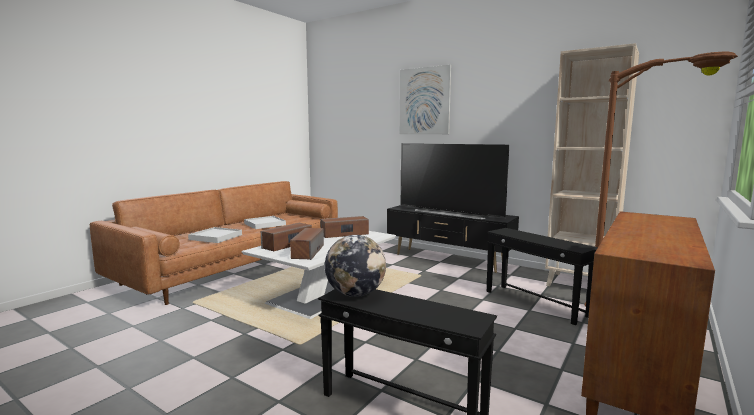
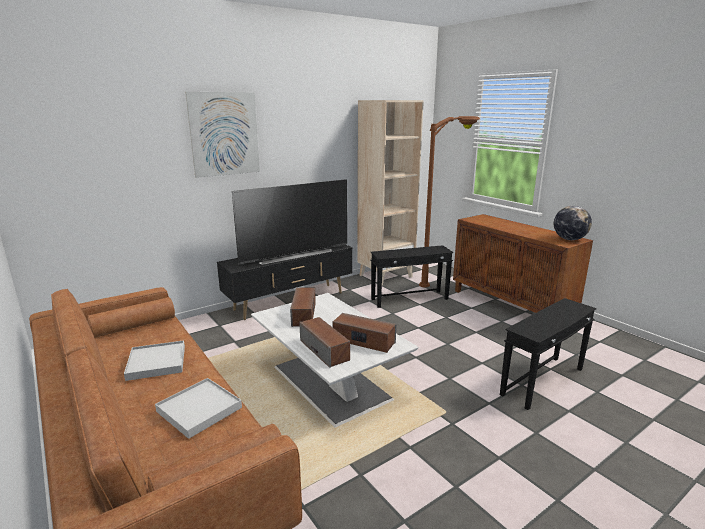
camera: 70 degrees left, 10 degrees up
(355, 294) = (532, 329): globe -> globe (569, 239)

